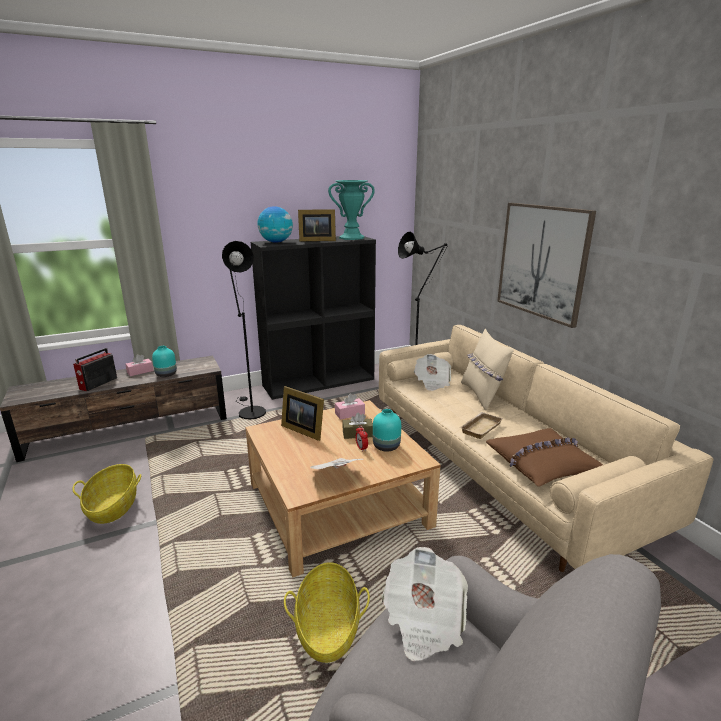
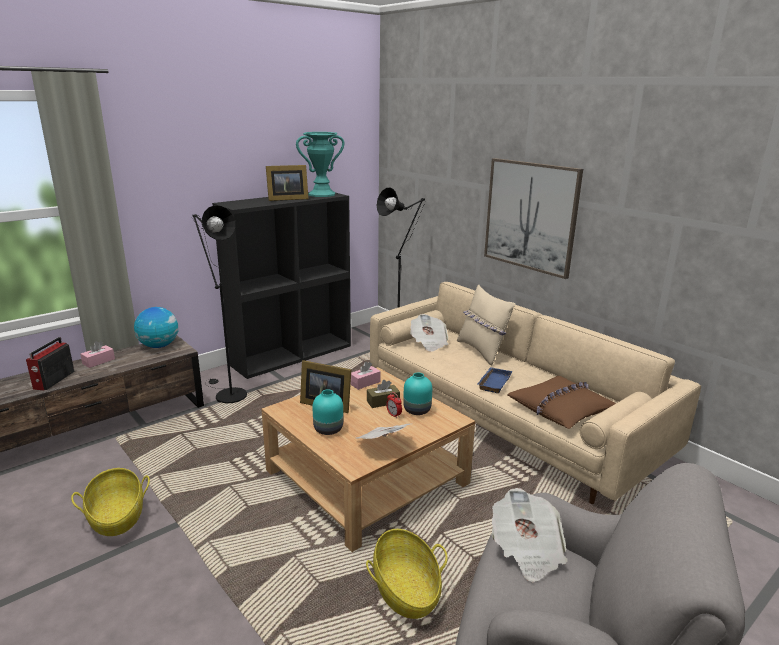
camera: 15 degrees left, 0 degrees up
(165, 374) = (133, 362): turquoise vase -> turquoise vase (327, 429)
(276, 242) = (243, 202): globe -> globe (159, 346)
(480, 427) = (493, 382): beige tray -> blue tray

